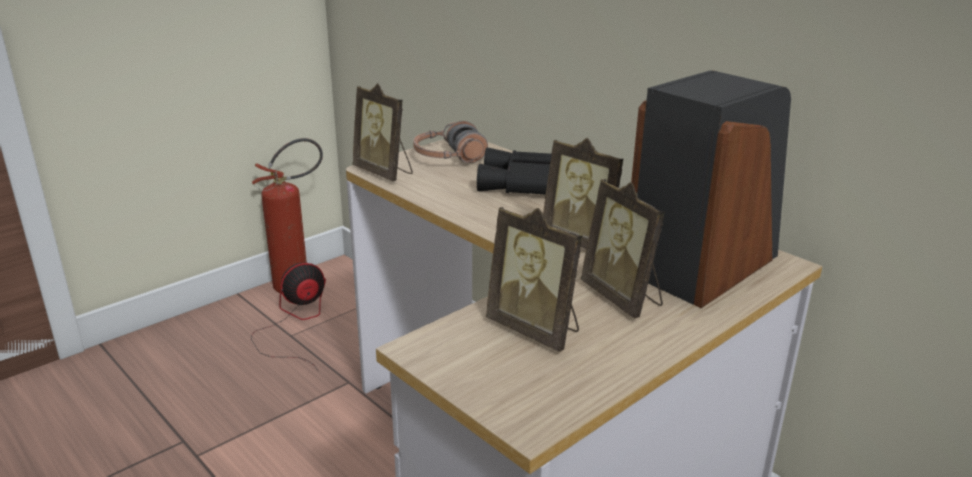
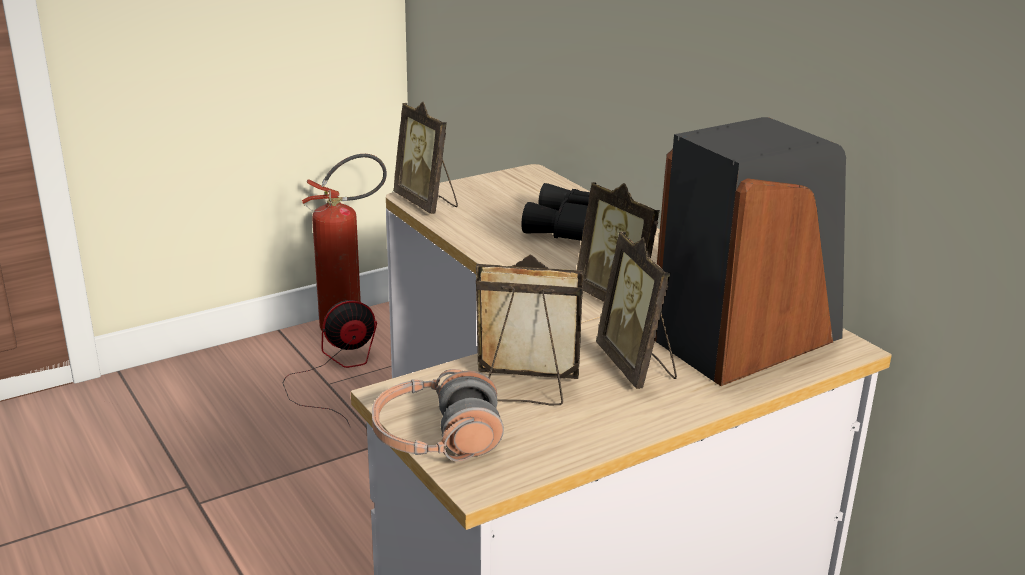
camera: 10 degrees right, 0 degrees up
(449, 158) = (507, 191): headphones -> headphones (437, 438)
(536, 329) = (525, 389): picture frame -> picture frame turned 135 degrees clockwise

